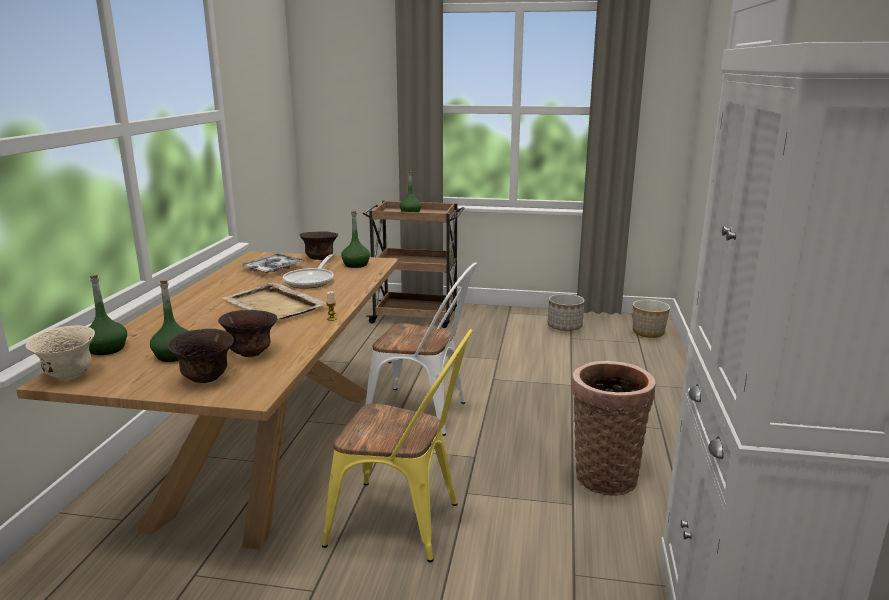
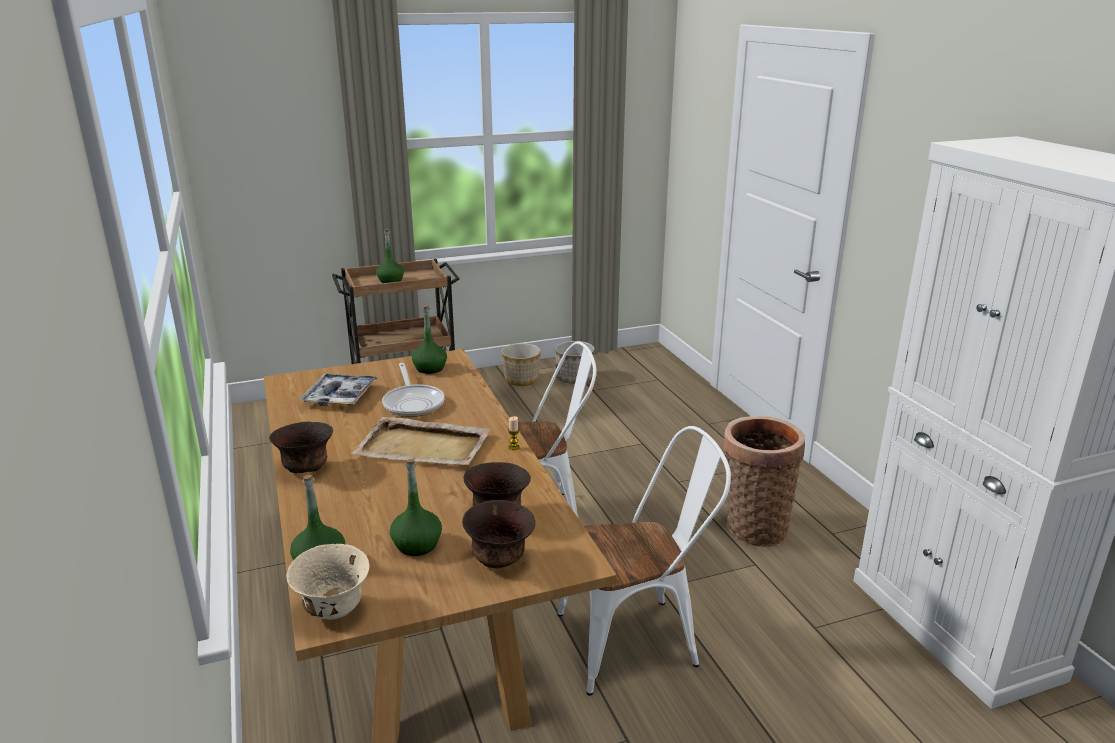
camera: 30 degrees left, 5 degrees up
(319, 259) = (374, 369): brown bowl -> brown bowl (305, 469)
(405, 523) = (638, 640): yellow chair -> white chair
(649, 332) = (656, 366): planter -> planter (522, 379)

